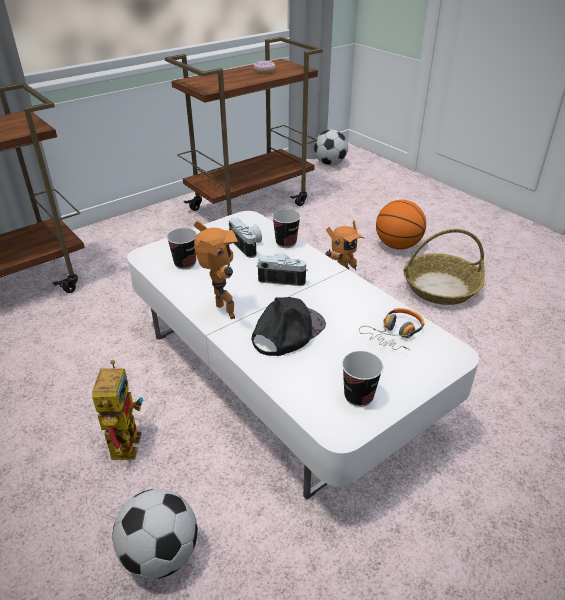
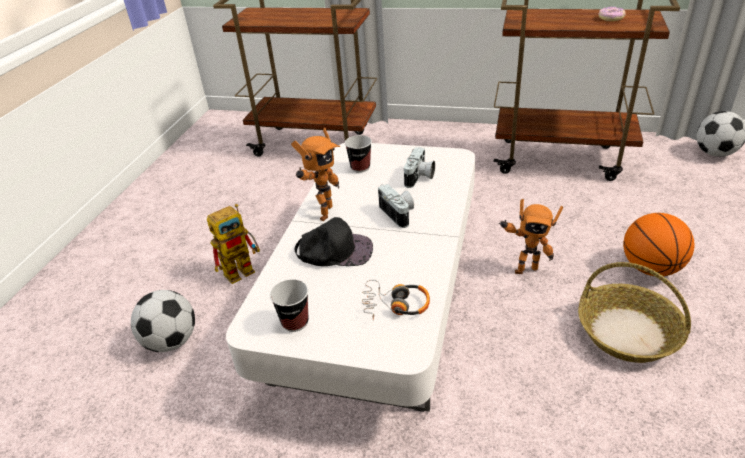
camera: 55 degrees right, 0 degrees up
(286, 243) = (450, 190): cup -> none

